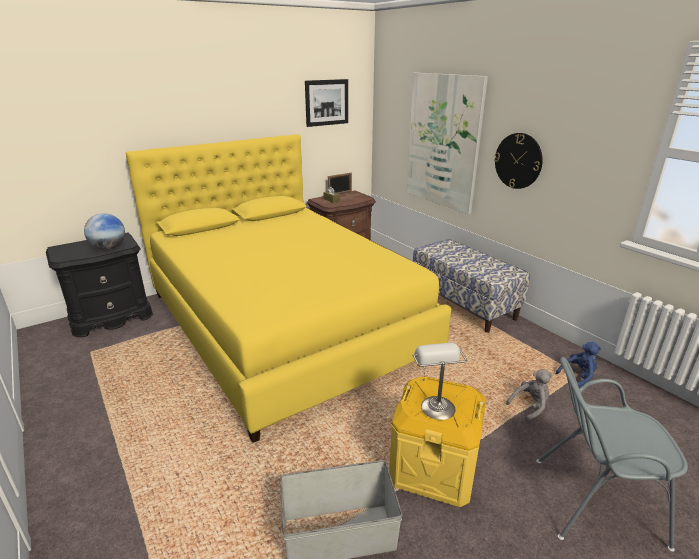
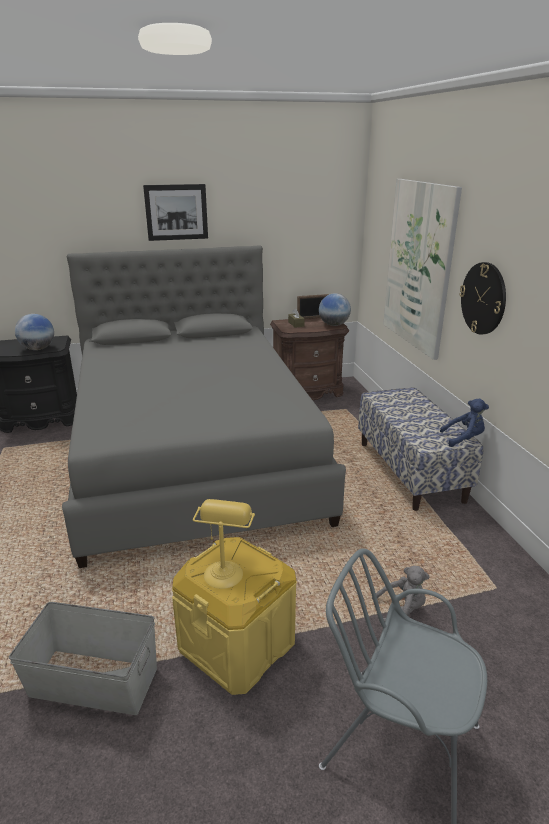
camera: 20 degrees right, 0 degrees up
(284, 323) = (194, 454): yellow bed -> grey bed
(327, 102) = (302, 211): picture -> picture (176, 212)
(362, 197) = (334, 325): none -> globe
(434, 402) = (224, 568): white table lamp -> yellow table lamp
(578, 377) = (495, 590): blue plush toy -> blue plush toy (464, 439)

